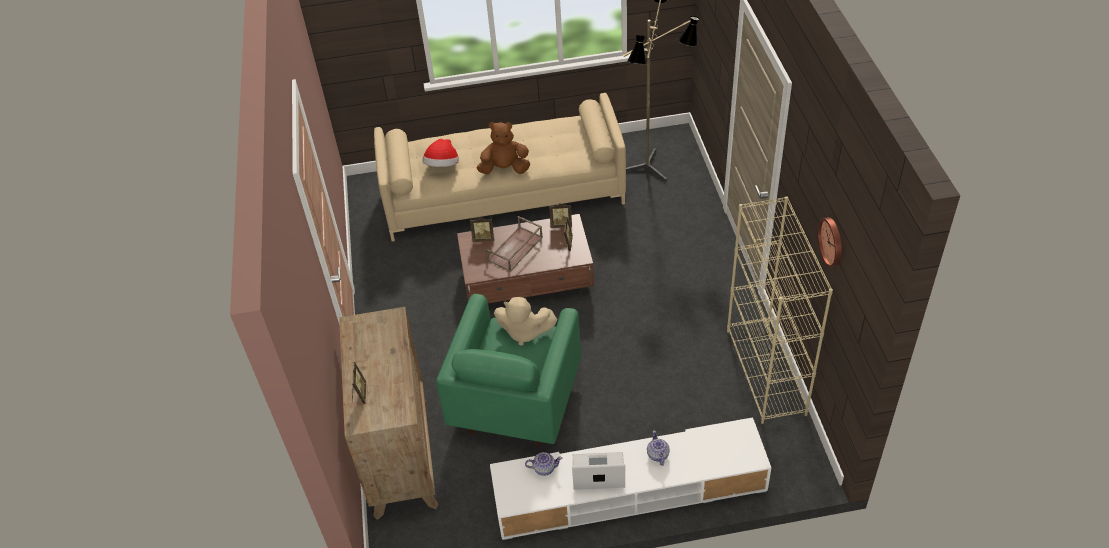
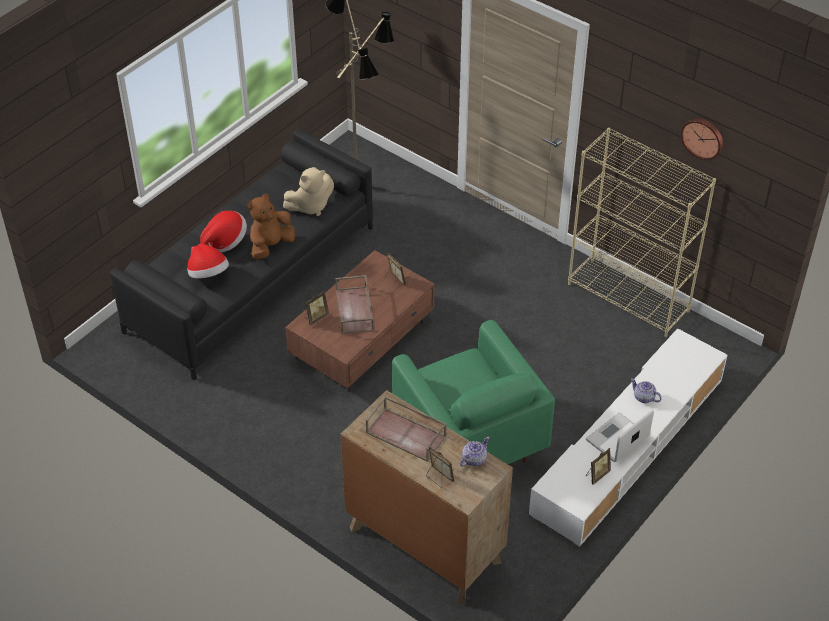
camera: 45 degrees left, 0 degrees up
(378, 347) = (407, 434): none -> brown tray
(479, 149) = (225, 241): none -> hat
(504, 193) = (252, 278): beige sofa -> black sofa
(524, 332) = (452, 368): beige plush toy -> beige plush toy (310, 206)
(544, 468) = (575, 463): teapot -> teapot (473, 459)
(561, 225) = (370, 267): picture frame -> picture frame (597, 475)

